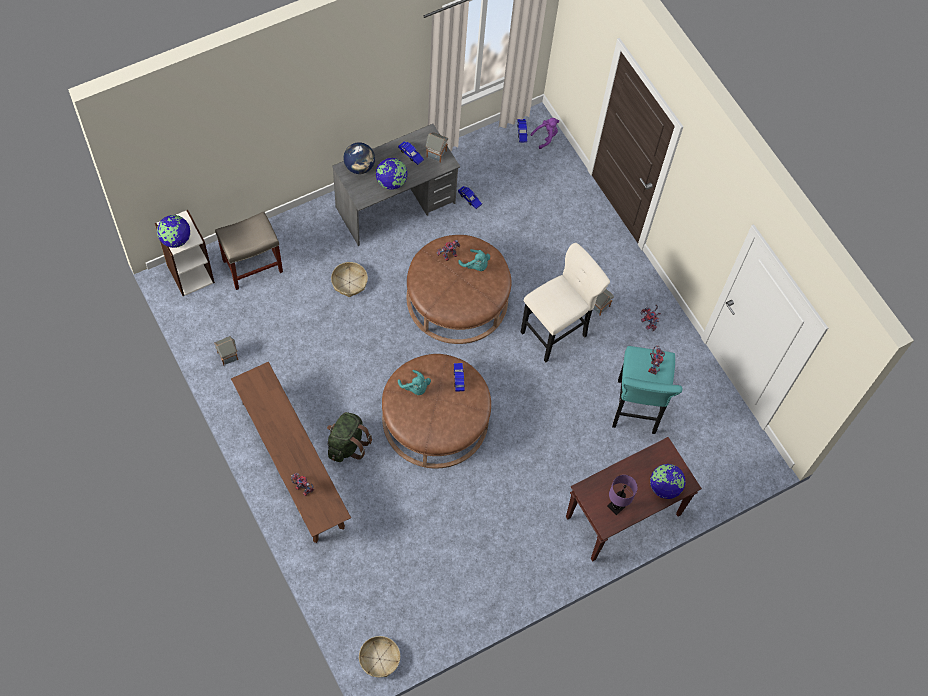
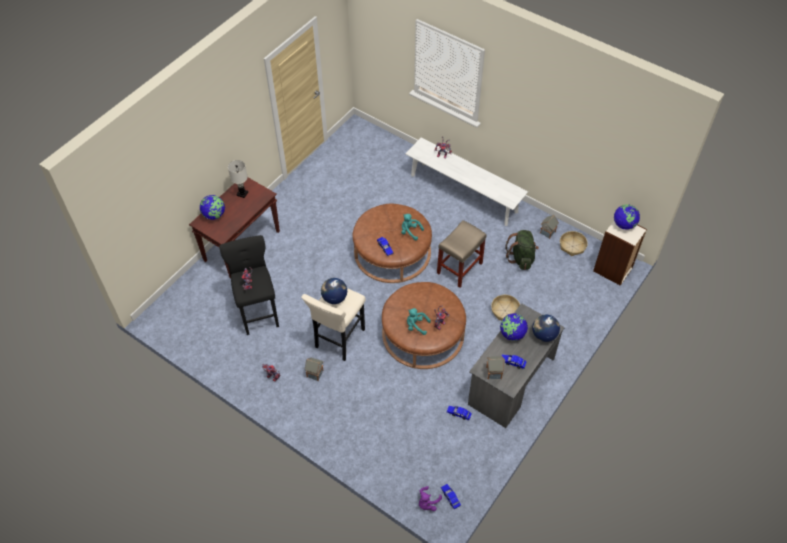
camera: 160 degrees right, 10 degrees down
(252, 266) = (577, 292): beige stool -> beige stool (460, 267)
(292, 464) = (463, 193): brown bench -> white bench
(347, 444) = (438, 216): green backpack -> green backpack (521, 258)
(379, 659) = (353, 129): basket -> basket (572, 246)
(561, 305) = (334, 298): none -> globe
(616, 507) = (242, 193): purple table lamp -> white table lamp
(635, 410) = (258, 312): turquoise stool -> black stool

